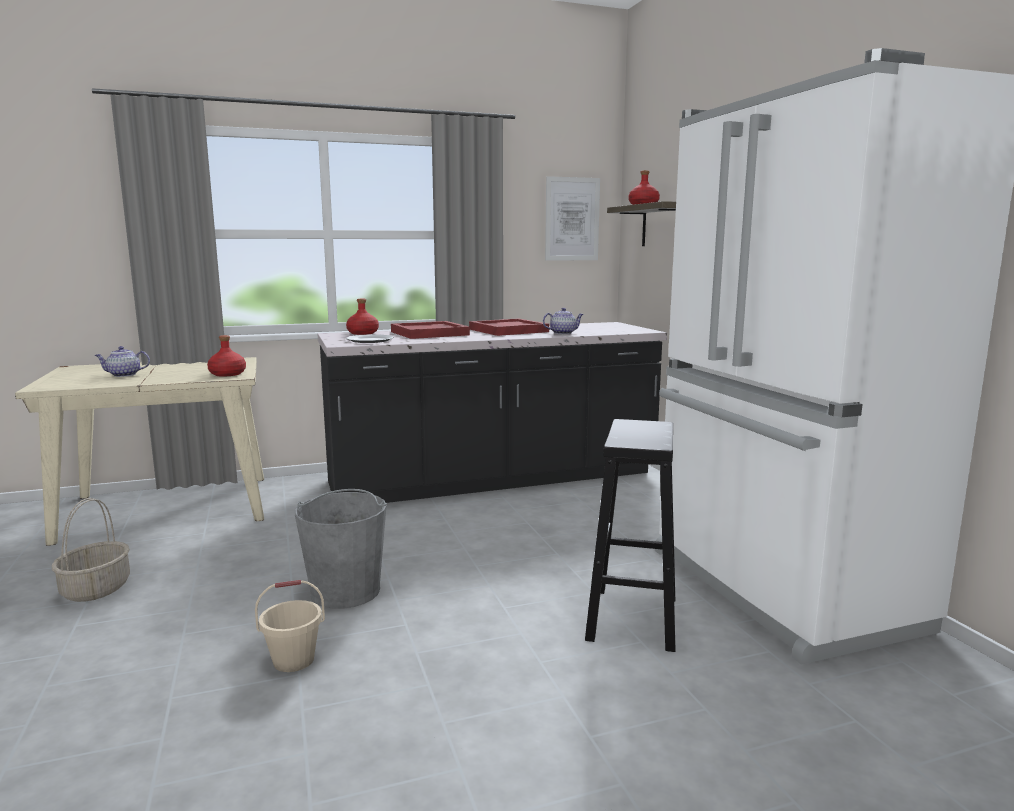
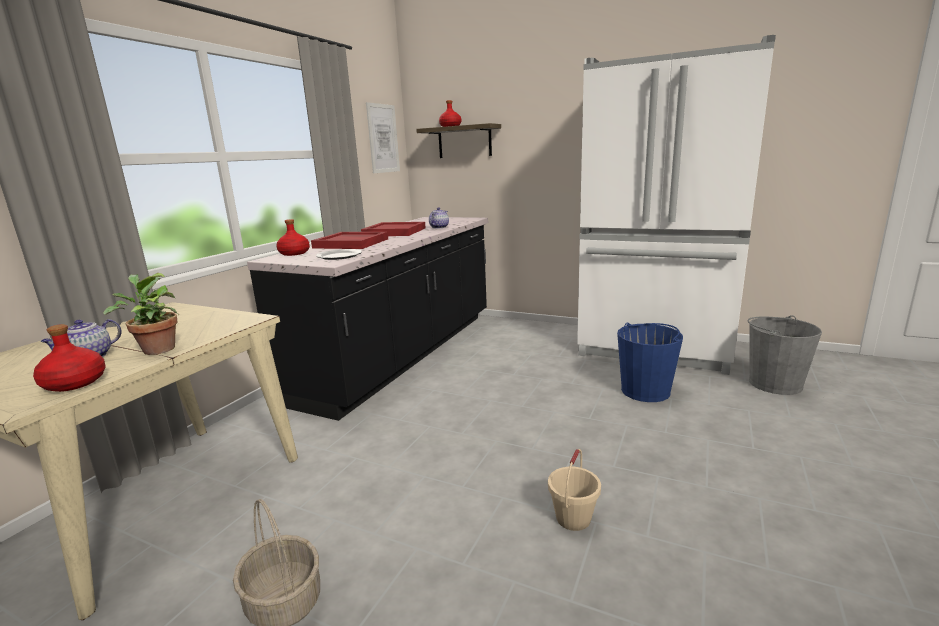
camera: 45 degrees left, 5 degrees up
(150, 379) = (156, 349): none -> potted plant
(227, 374) = (227, 320): red bottle -> red bottle (74, 383)
(346, 591) = (492, 463): grey bucket -> grey bucket (774, 383)
(632, 619) = (646, 391): black stool -> blue bucket

